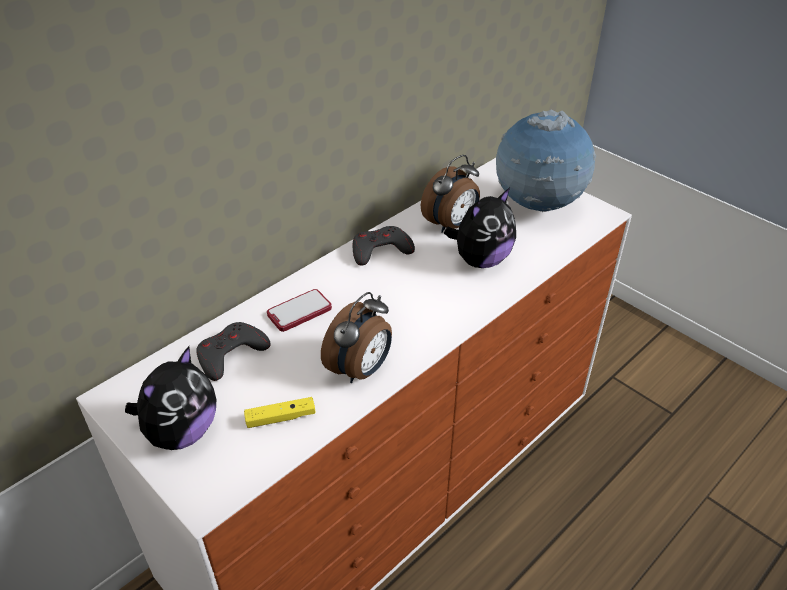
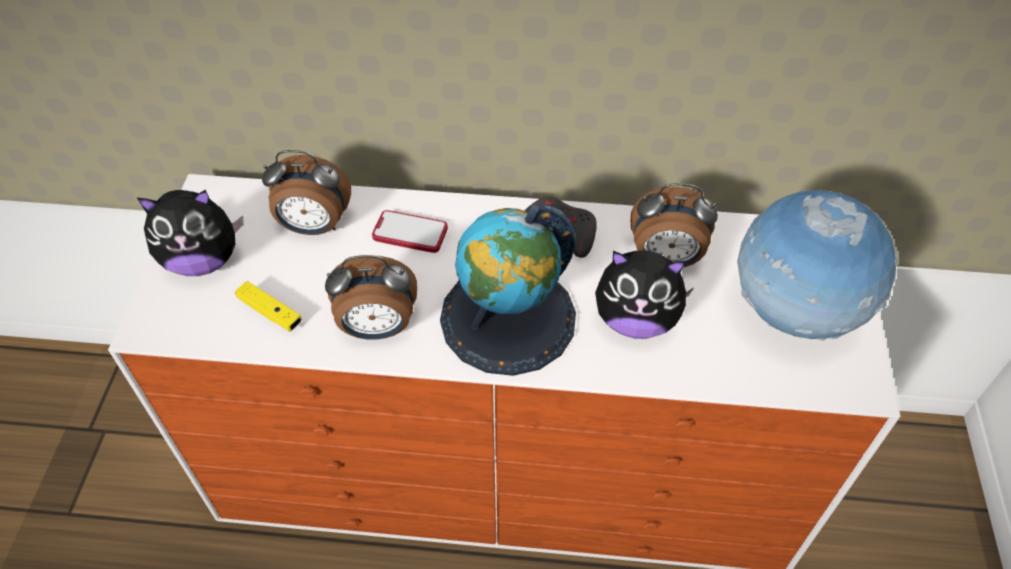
camera: 50 degrees right, 10 degrees up
(231, 354) = (314, 227): grey game controller -> alarm clock
(422, 307) = (508, 318): none -> globe

